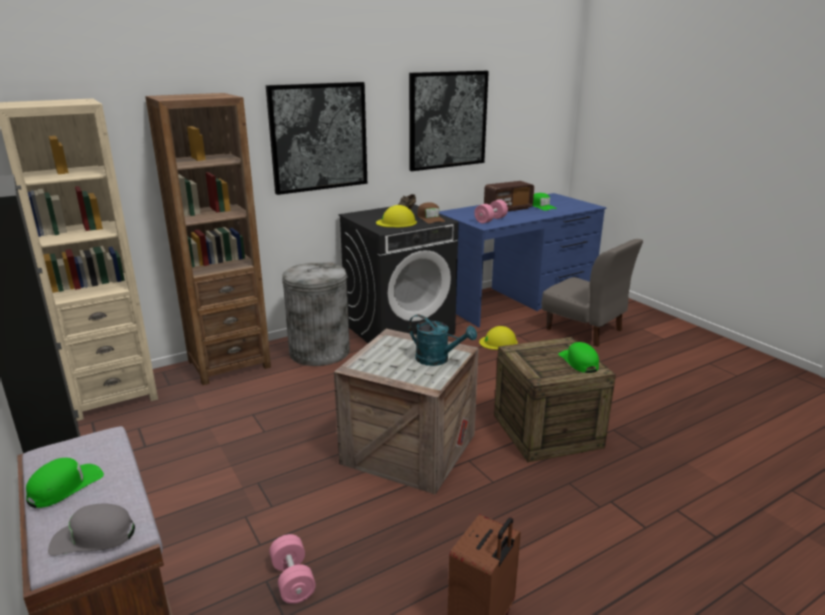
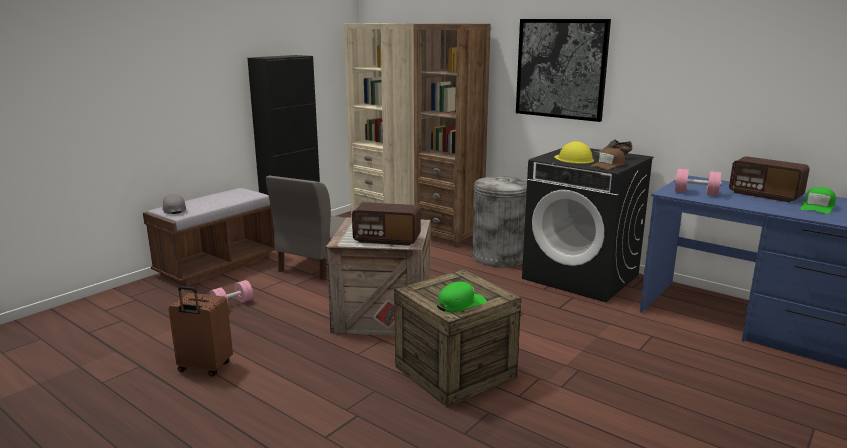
camera: 70 degrees right, 5 degrees down
(65, 486) = (211, 197): green cap -> none
(438, 359) = (387, 240): turquoise watering can -> radio
(447, 120) = (717, 69): picture -> none
(498, 342) = (618, 327): yellow hard hat -> none
(584, 329) = (734, 378): grey chair -> grey chair (316, 265)

